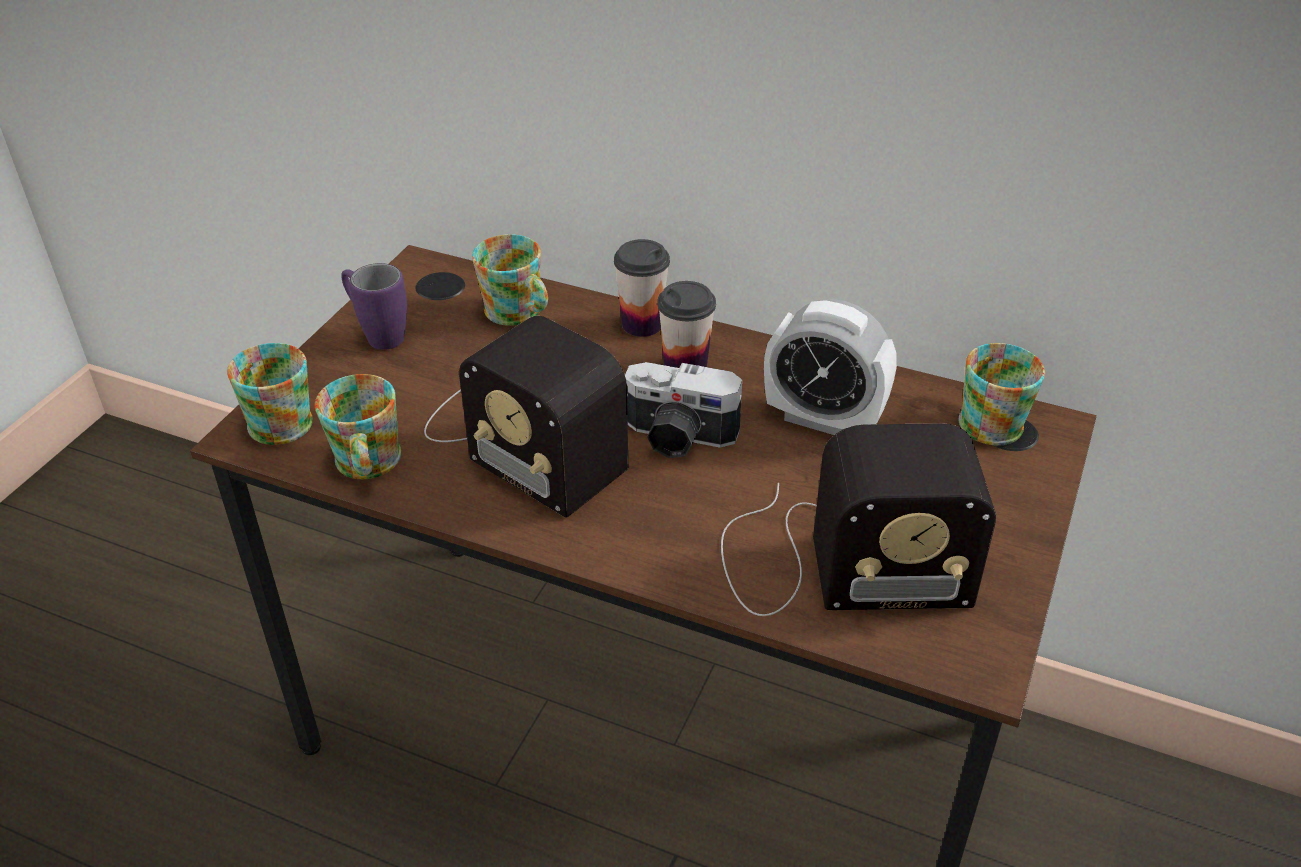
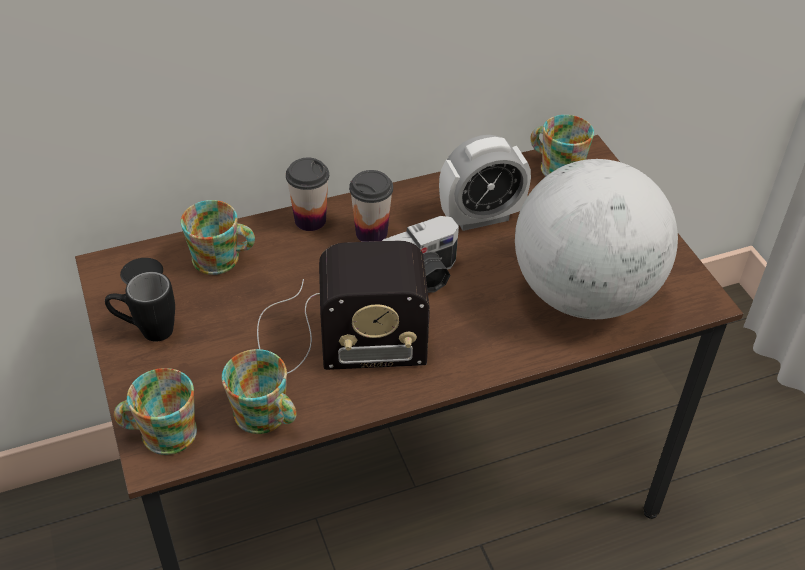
camera: 45 degrees left, 5 degrees up
(377, 334) = (146, 331): purple mug -> black mug
(834, 563) = (583, 294): radio -> globe

